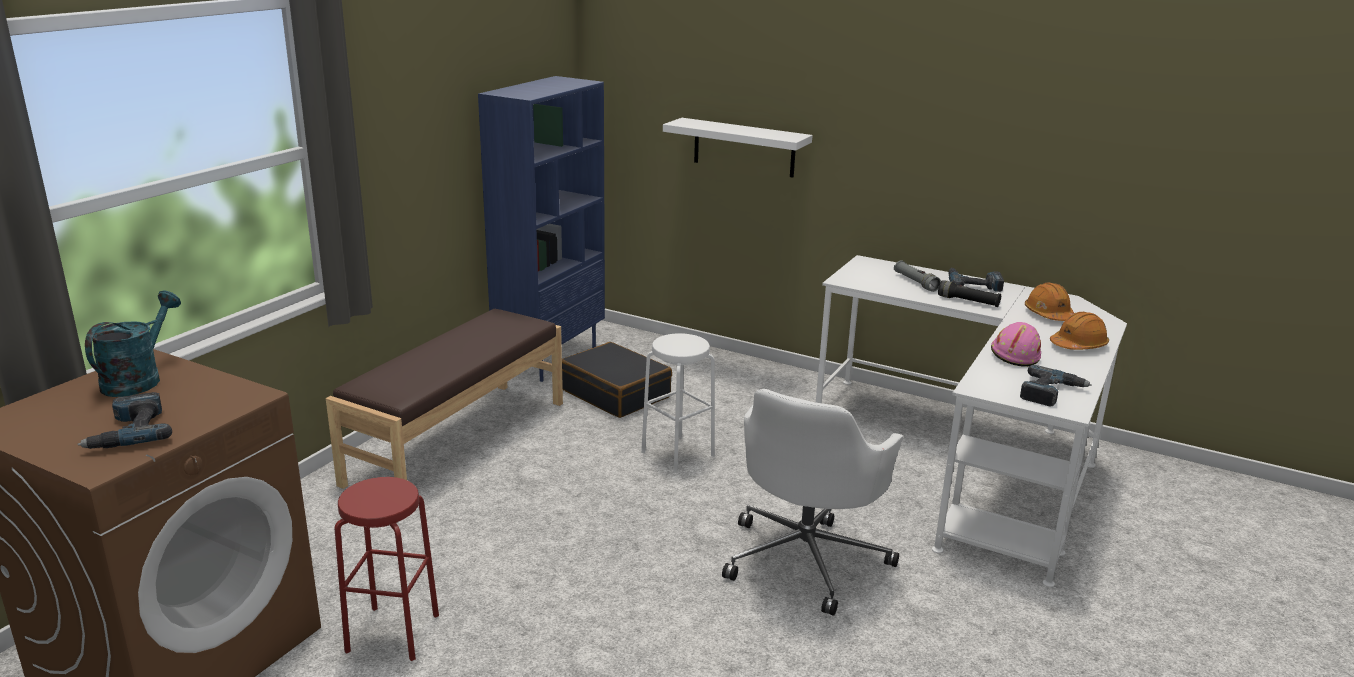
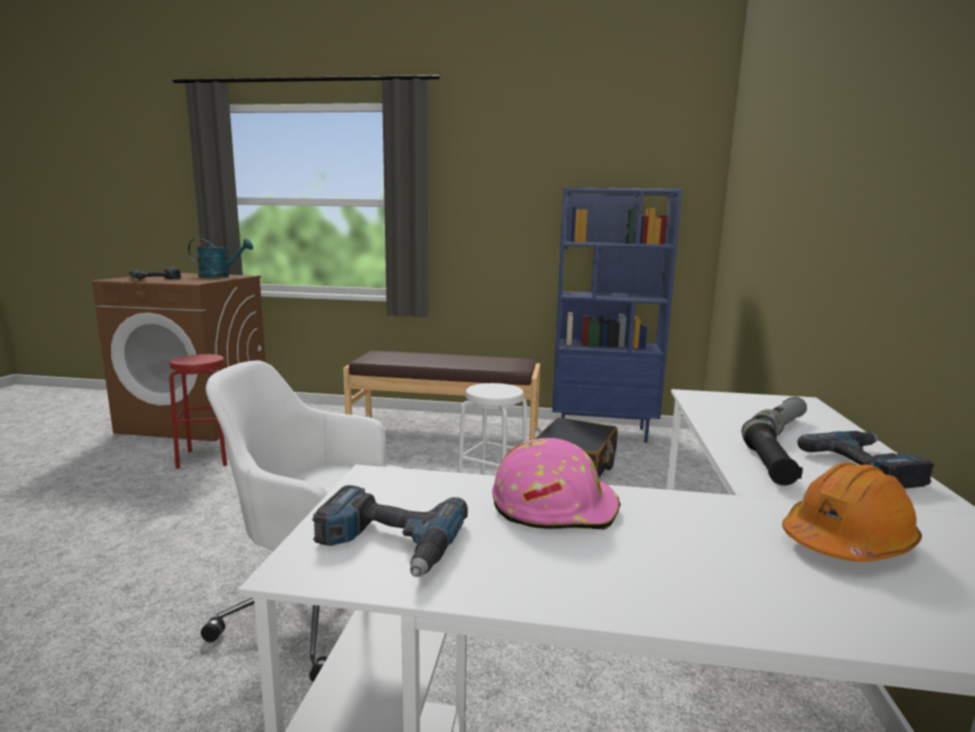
camera: 70 degrees right, 10 degrees down
(744, 147) = (774, 253): white shelf -> none
(1078, 345) = (701, 580): orange hard hat -> none

